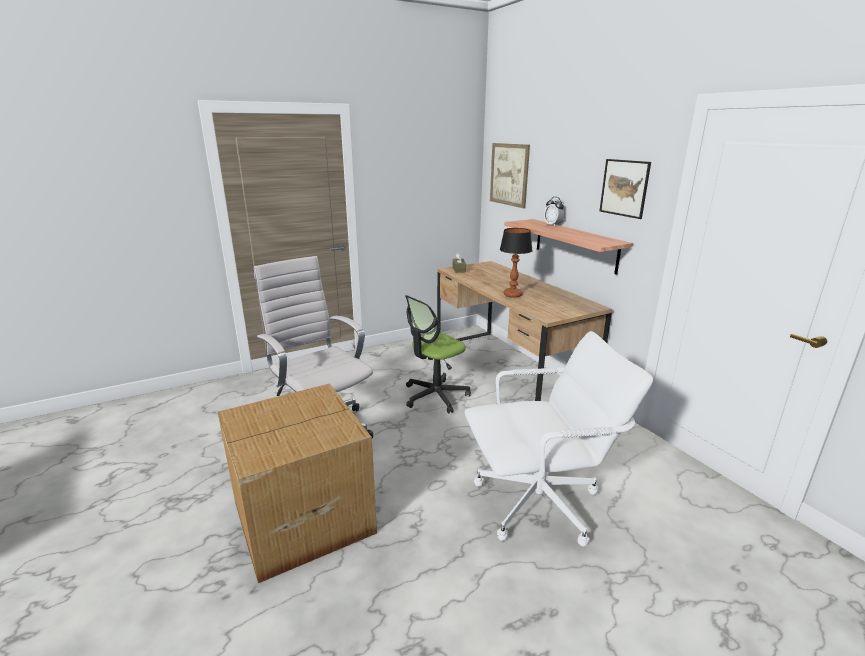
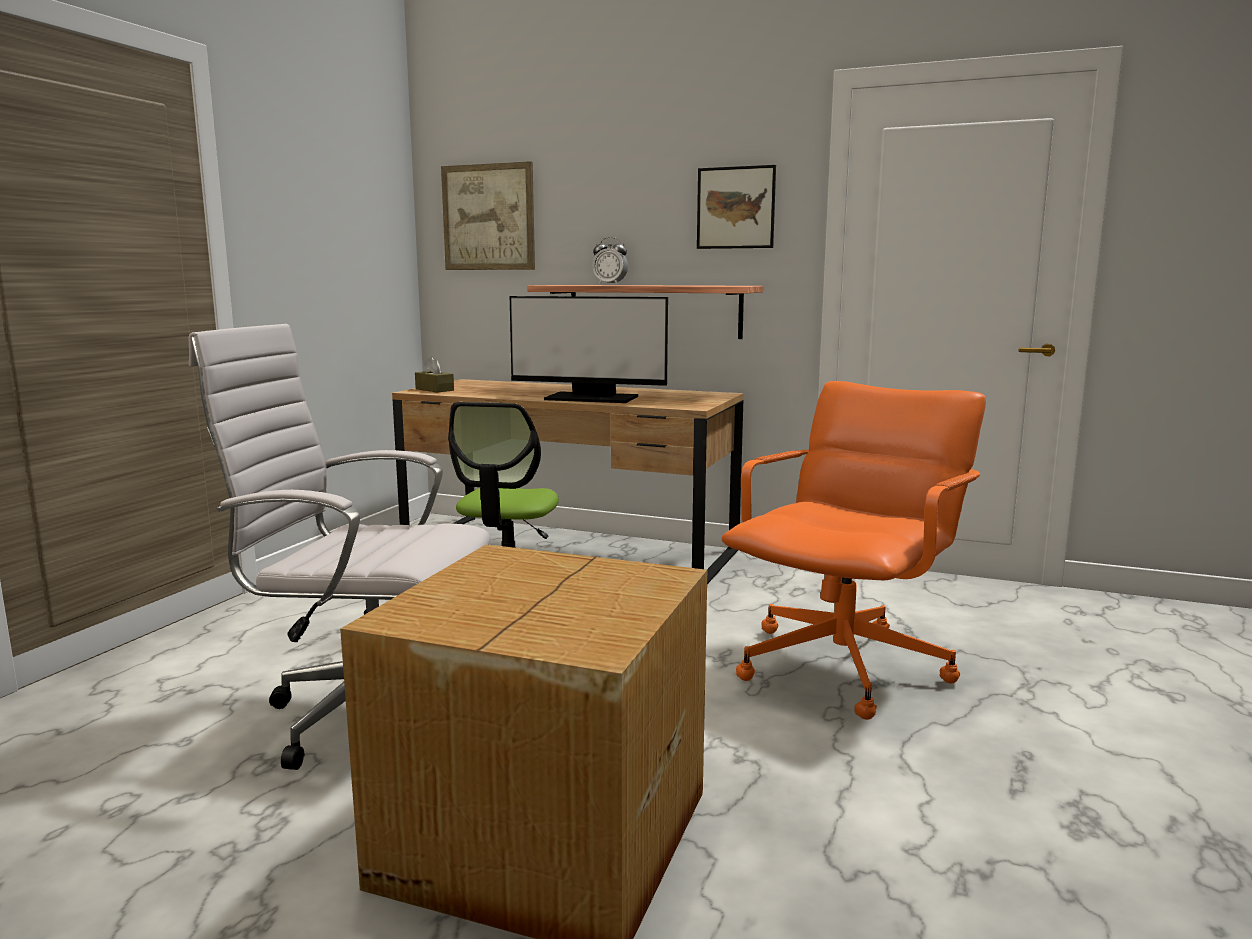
camera: 40 degrees left, 10 degrees down
(513, 295) = (591, 398): table lamp -> monitor
(539, 503) = (844, 667): white office chair -> orange office chair

